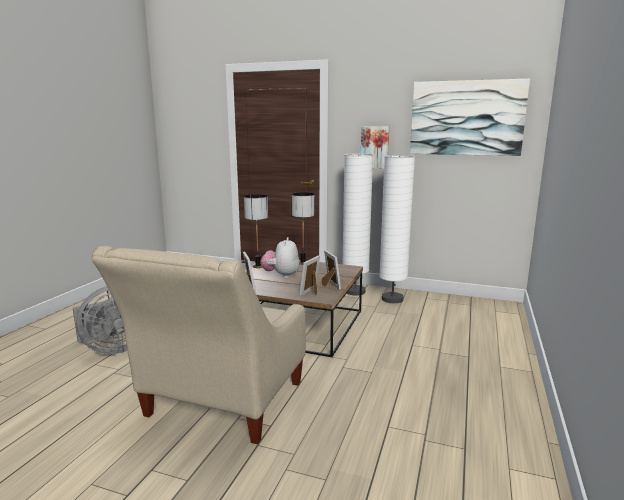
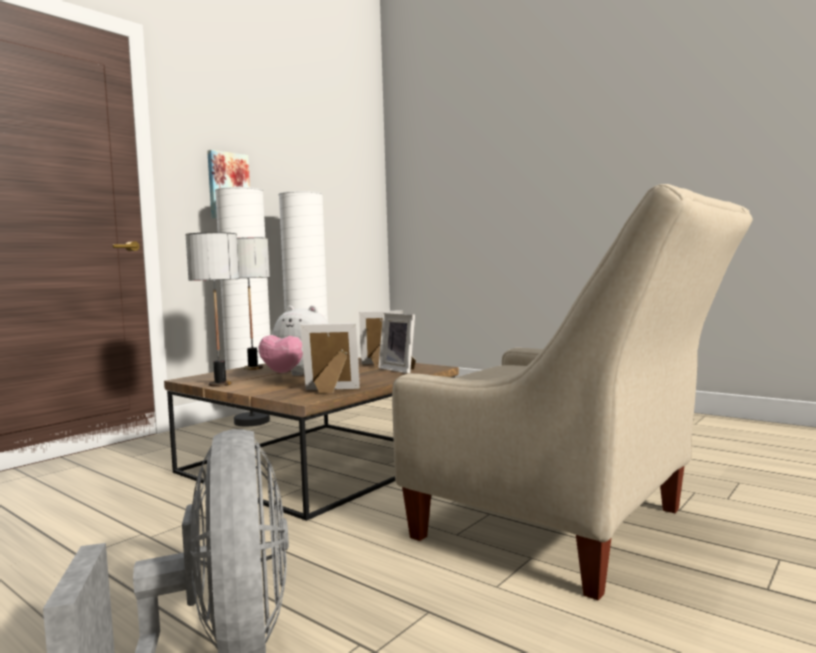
camera: 70 degrees left, 10 degrees down
(466, 118) = (325, 158): picture -> none

